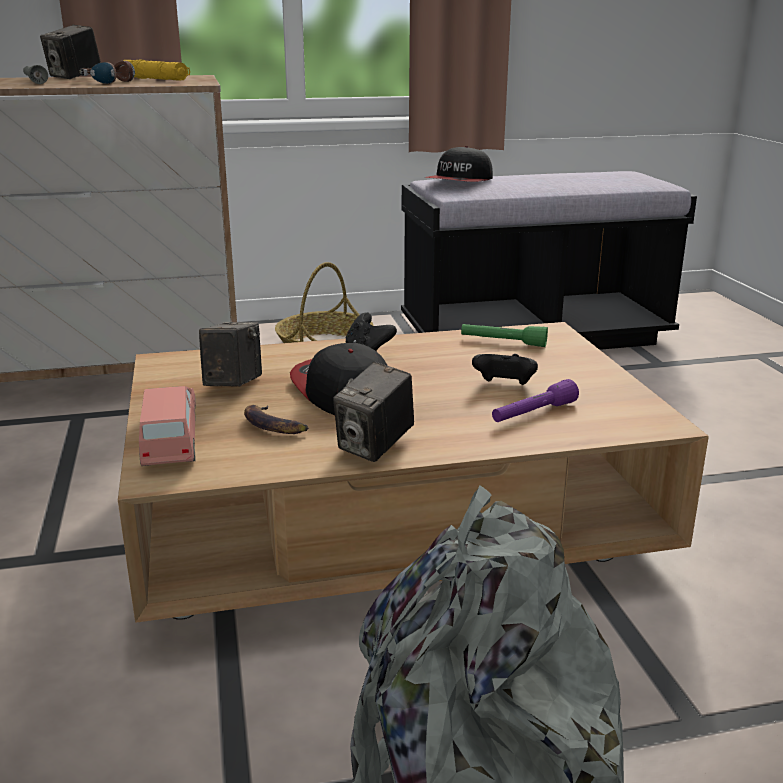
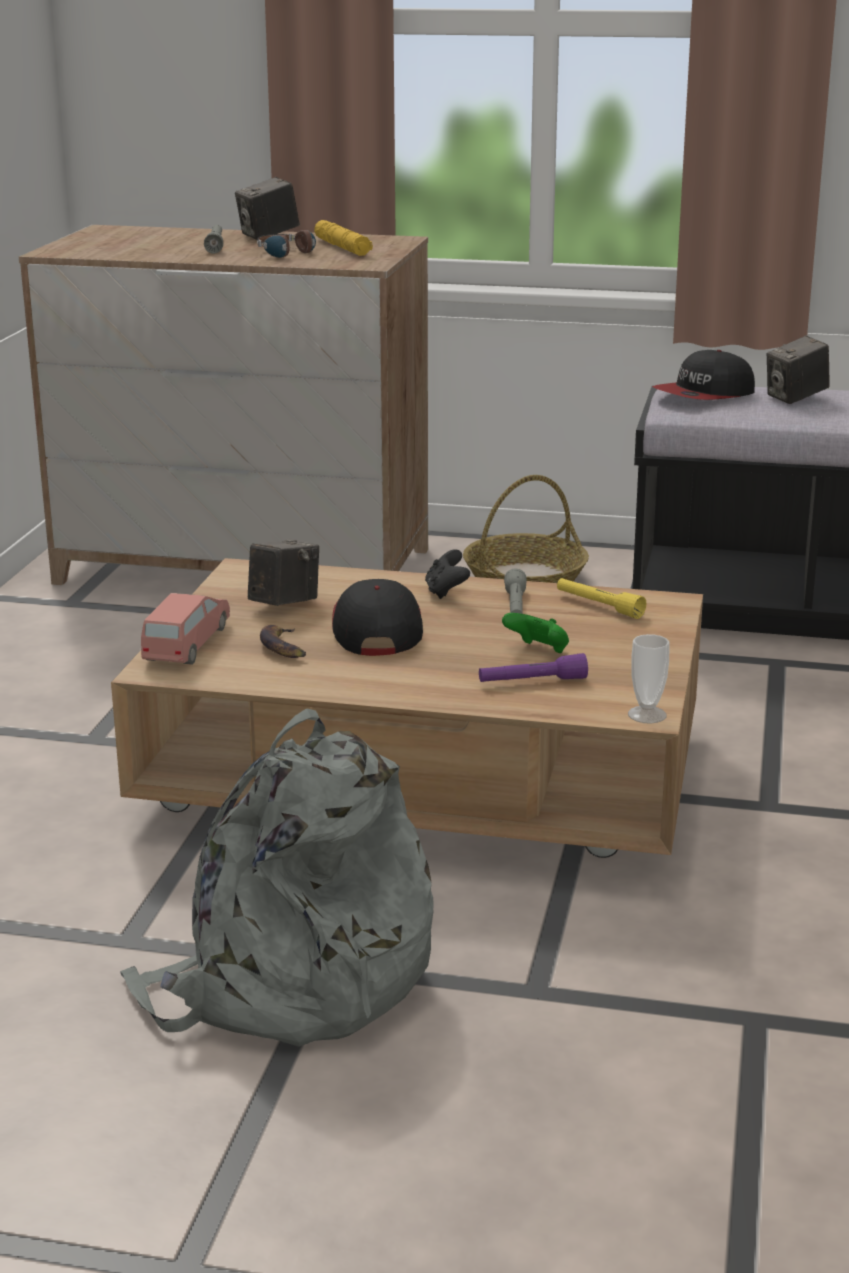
camera: 25 degrees right, 0 degrees up
(375, 446) = (351, 682): camera -> camera (795, 398)
(439, 354) = (515, 607): none -> grey flashlight
(503, 342) = (599, 606): green flashlight -> yellow flashlight
(504, 386) = (538, 651): black game controller -> green game controller
(662, 423) = (647, 715): none -> cup

